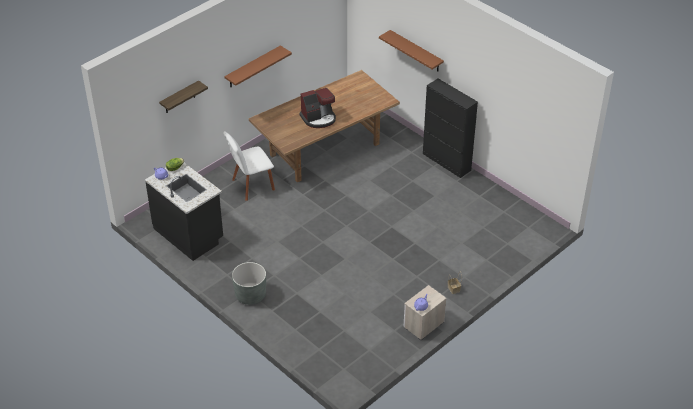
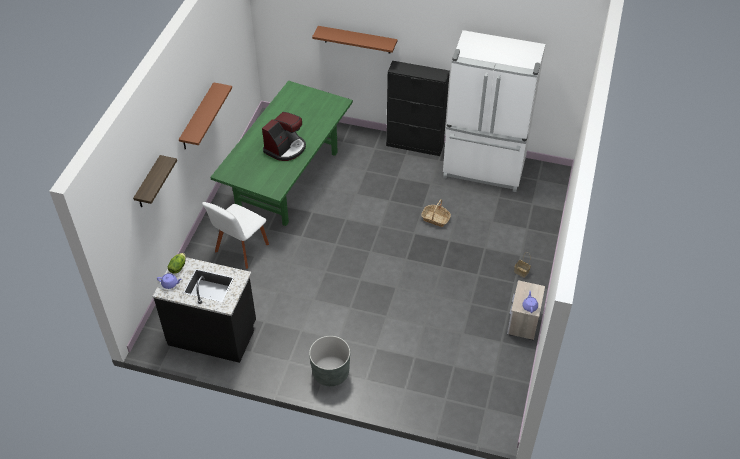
camera: 30 degrees left, 5 degrees up
(325, 149) = (288, 178): brown dining table -> green dining table
(417, 223) = (435, 219): none -> basket
(488, 202) = (484, 170): none -> white fridge

